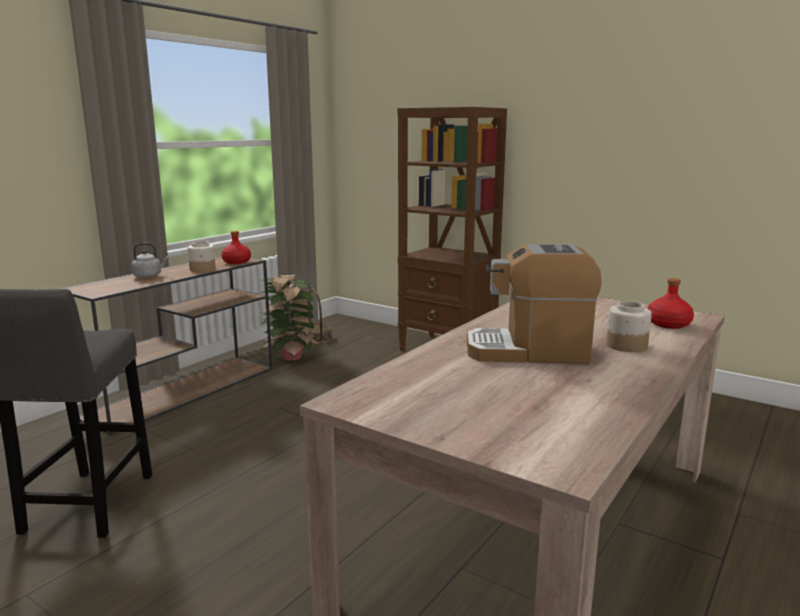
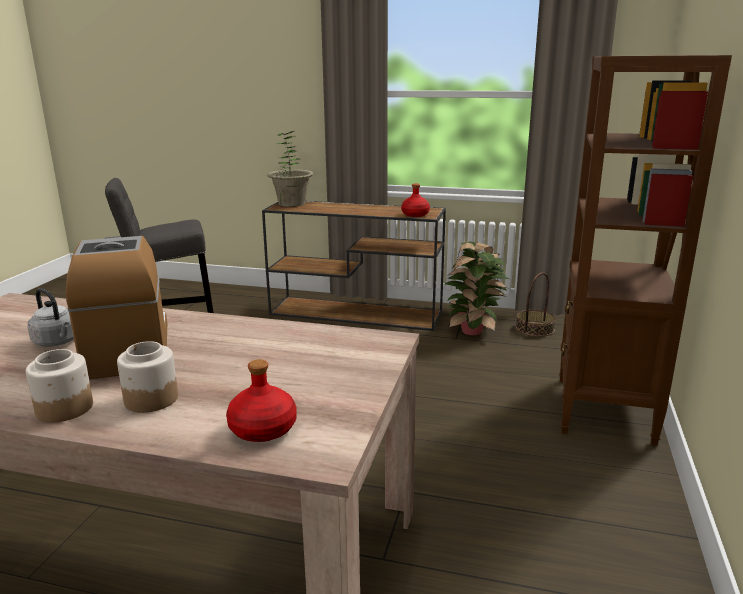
camera: 70 degrees right, 5 degrees up
(91, 287) = (292, 203): none -> potted plant
(149, 276) = (338, 206): grey kettle -> grey kettle (58, 342)
(202, 269) = (375, 212): jar -> jar (64, 409)

